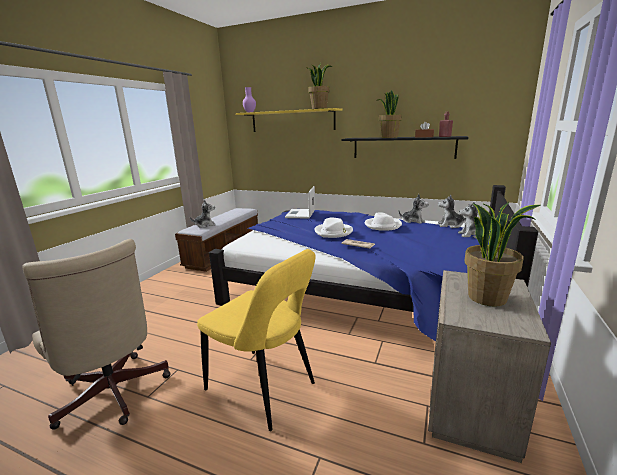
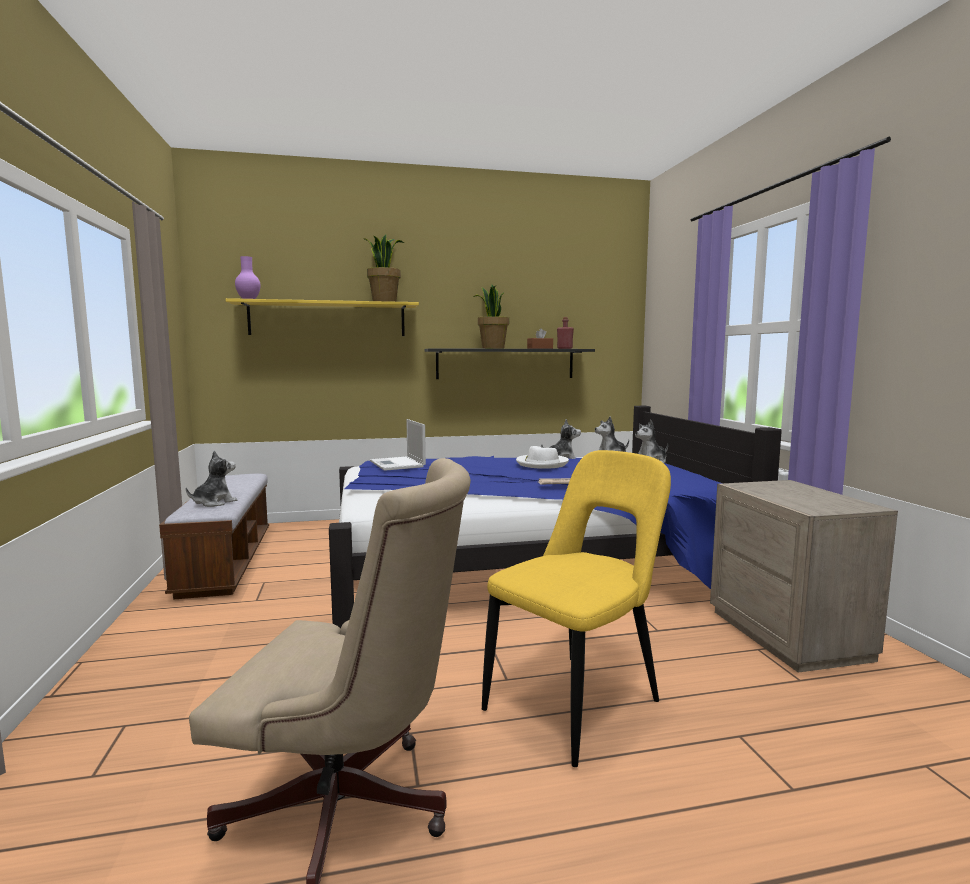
camera: 35 degrees left, 10 degrees down
(264, 389) = (578, 702): yellow chair -> yellow chair turned 45 degrees counterclockwise
(333, 232) = (498, 476): white hat -> none
(487, 297) = (798, 494): potted plant -> none

